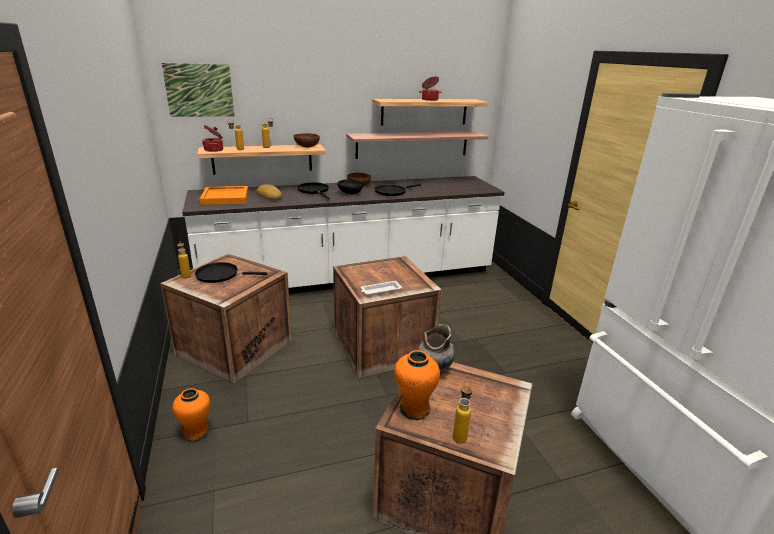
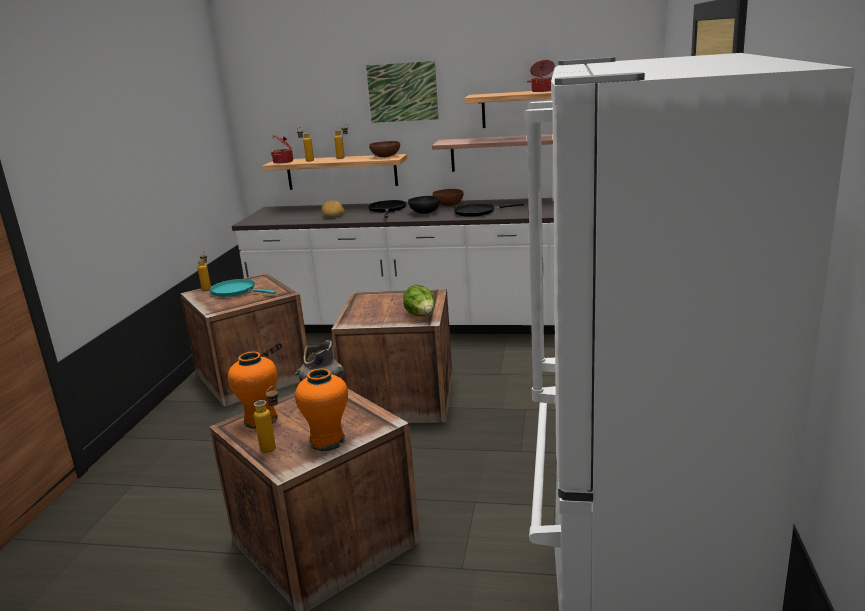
camera: 30 degrees right, 5 degrees down
(196, 432) = (158, 439): orange vase -> orange vase (327, 441)
(199, 90) = (274, 98): picture -> picture (402, 92)
(220, 275) = (236, 291): black frying pan -> turquoise frying pan
(226, 197) = (288, 214): orange tray -> none
(380, 291) = (369, 319): white tray -> none
(417, 282) = (421, 316): none -> lettuce

